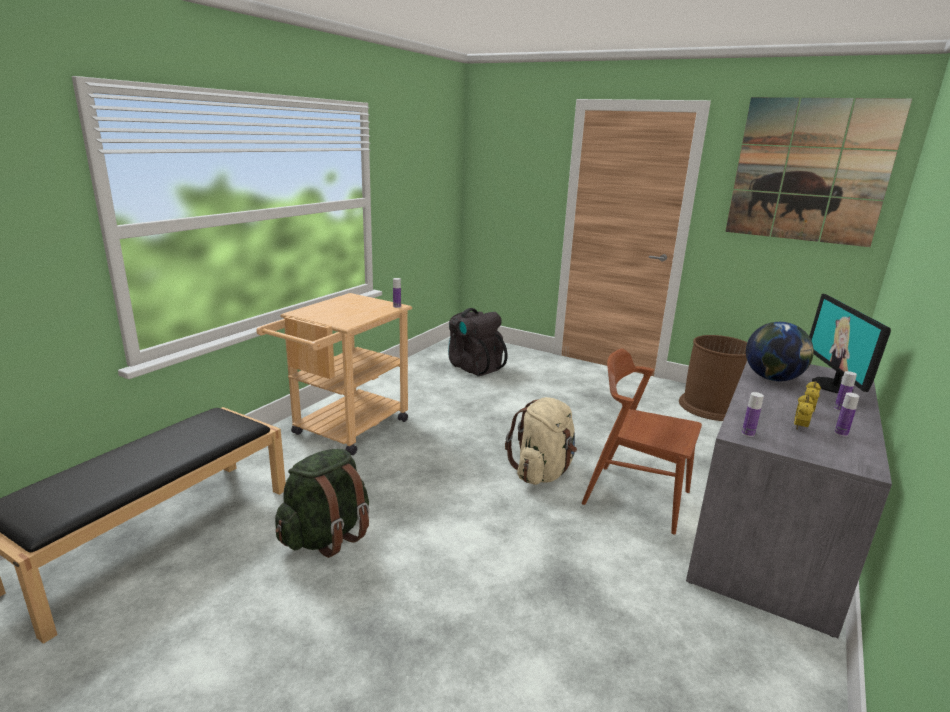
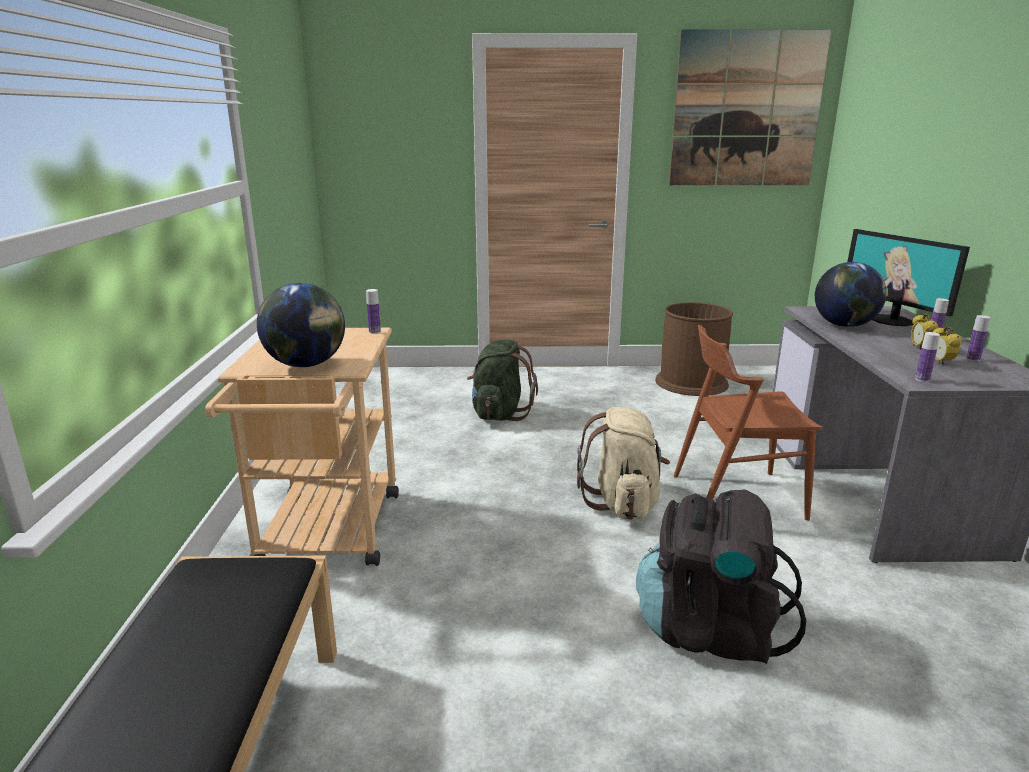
camera: 30 degrees left, 0 degrees up
(326, 536) = (470, 688): green backpack -> green backpack (499, 414)
(328, 317) = (306, 365): none -> globe
(474, 367) = (405, 405): black backpack -> black backpack (709, 629)

